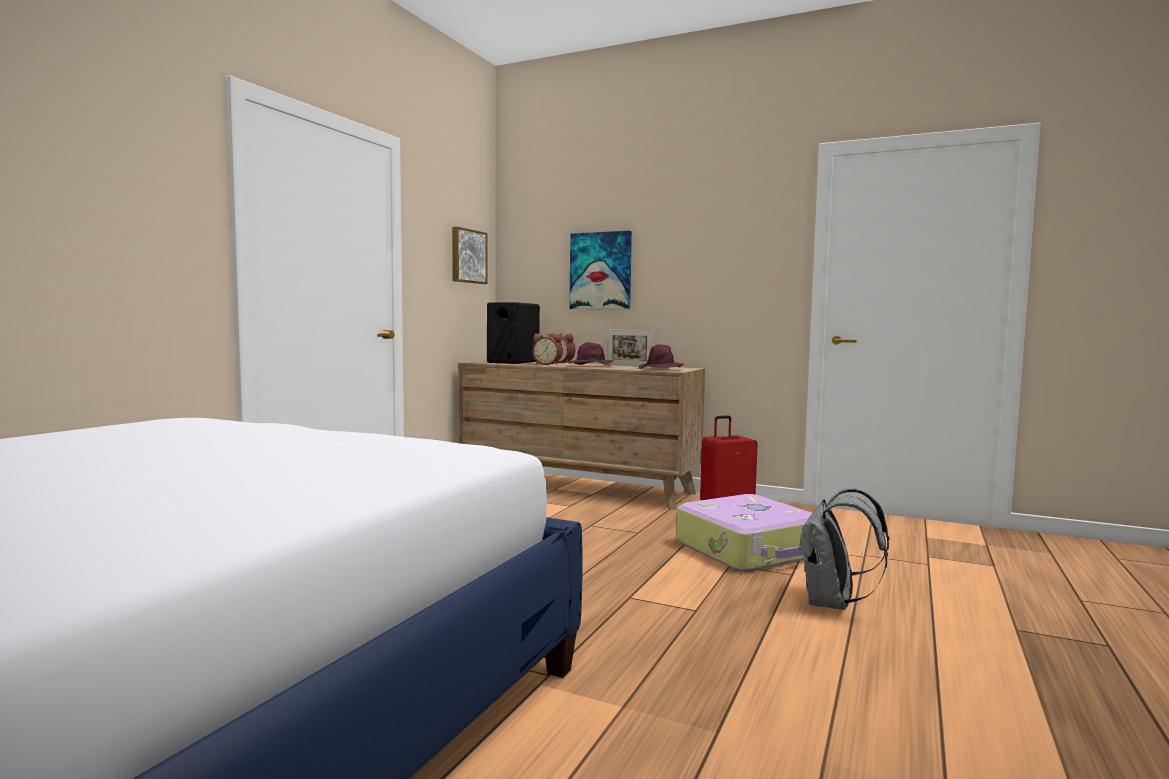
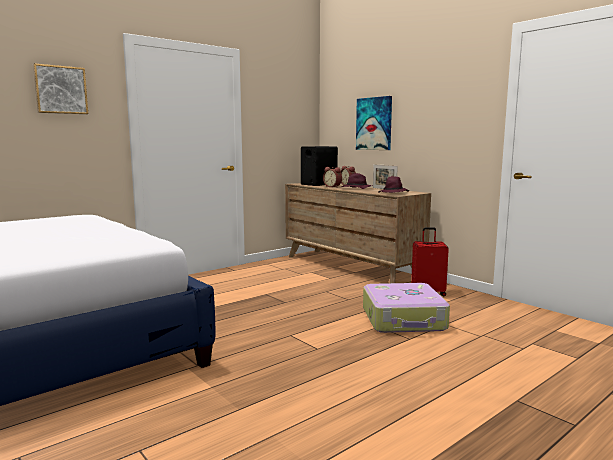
camera: 25 degrees right, 5 degrees up
(467, 256) = (294, 116): picture -> picture (60, 90)
(833, 604) = (409, 360): grey backpack -> none

